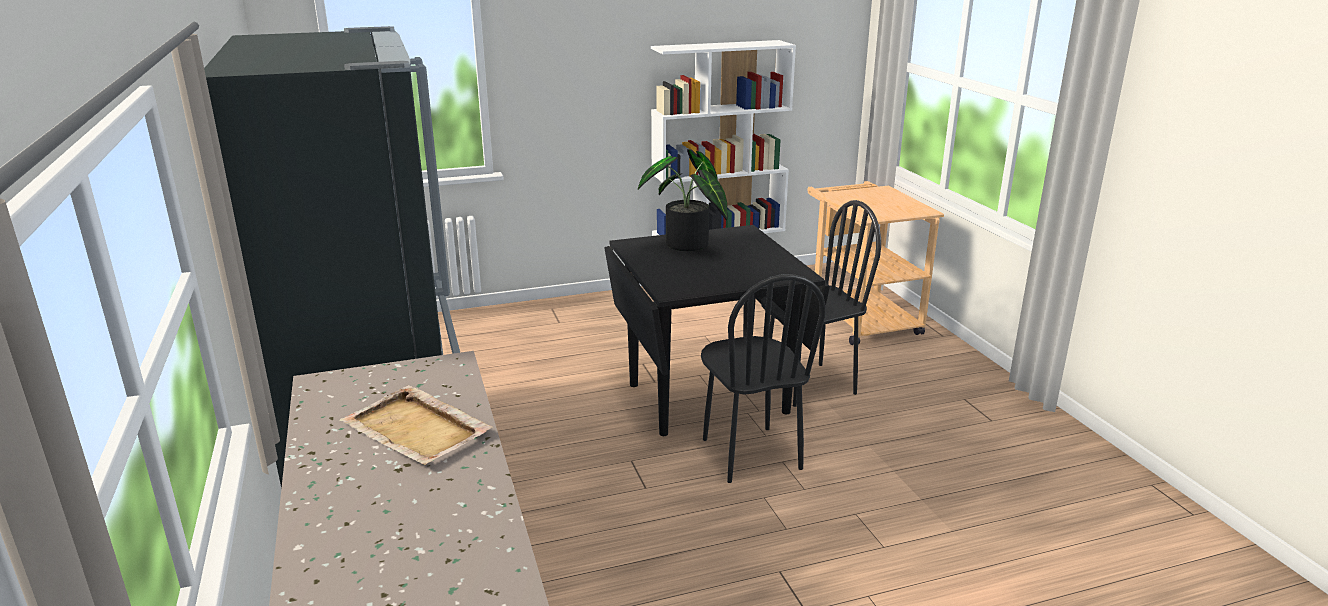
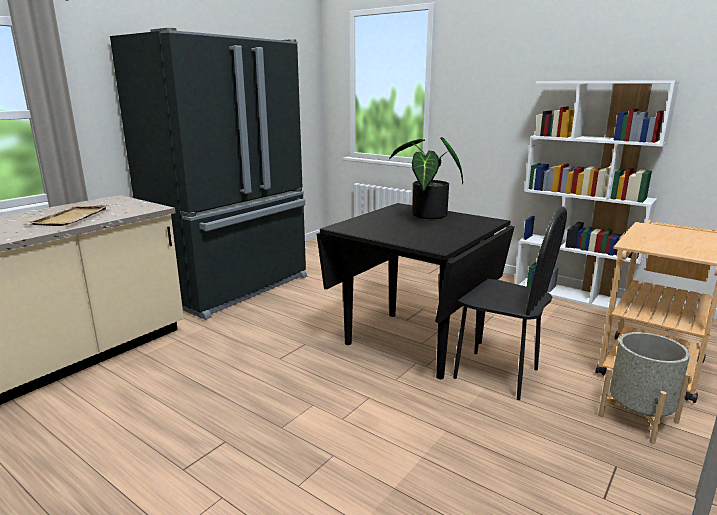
camera: 55 degrees right, 5 degrees down
(750, 454) = (362, 381): black chair -> none
(922, 363) = (638, 419): none -> grey planter

